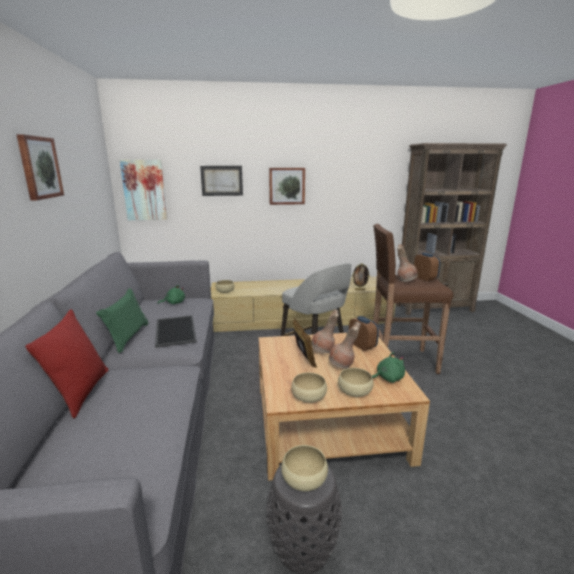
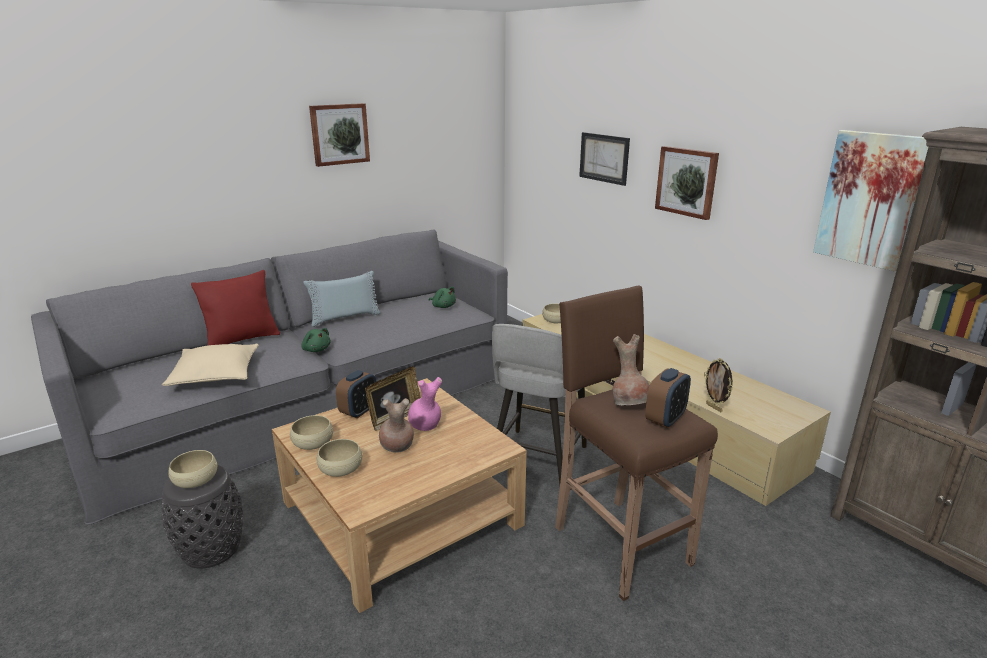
camera: 60 degrees right, 5 degrees up
(128, 337) = (345, 318): green pillow -> blue pillow
(143, 419) = (215, 374): none -> beige pillow
(144, 190) = (528, 157): picture -> picture (870, 199)
(174, 331) = (374, 330): tray -> none
(323, 351) = (425, 426): brown vase -> pink vase
(362, 346) = (463, 450): alarm clock -> alarm clock (359, 411)
(387, 378) = (386, 486): green plush toy -> green plush toy (316, 349)

